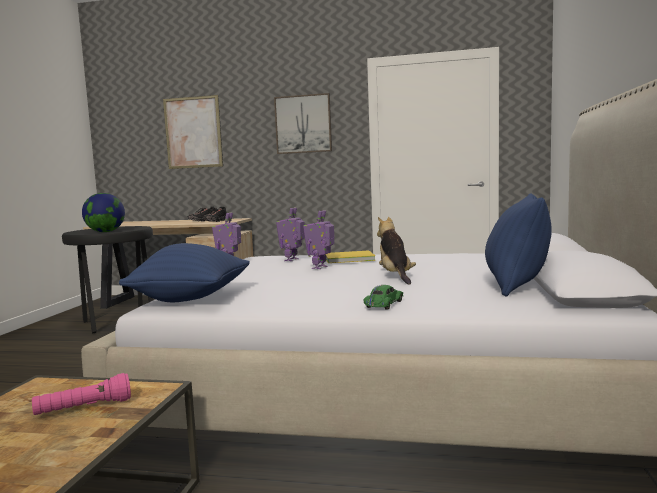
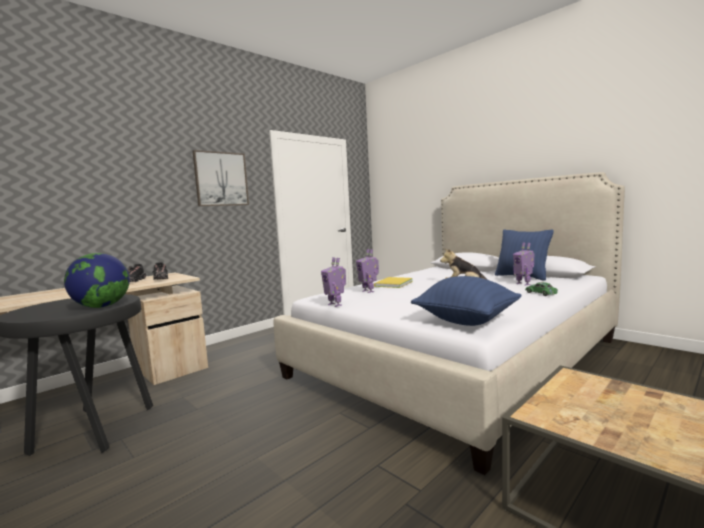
camera: 55 degrees left, 0 degrees up
(84, 408) = (606, 399): pink flashlight -> none
(193, 132) = (89, 177): picture -> none
(320, 267) = (412, 290): toy robot -> toy robot (523, 284)

